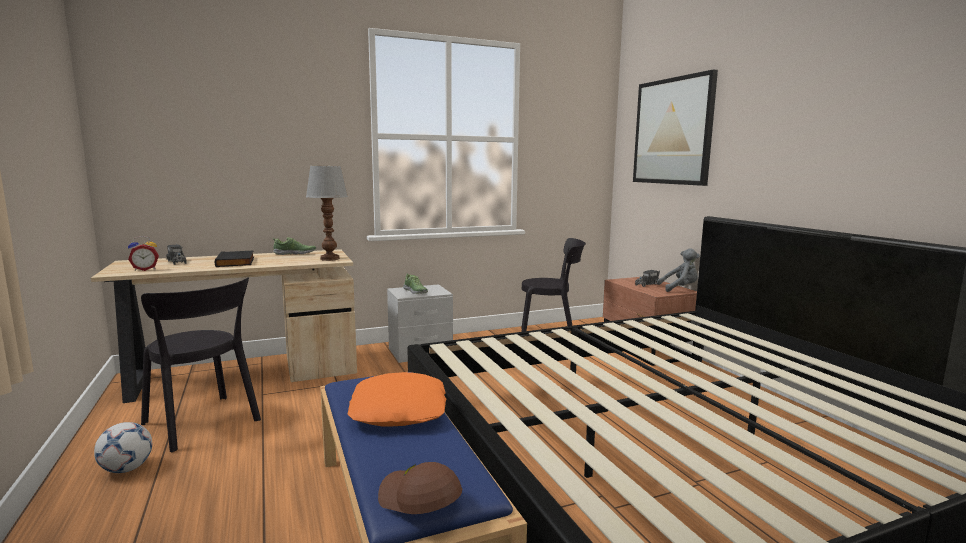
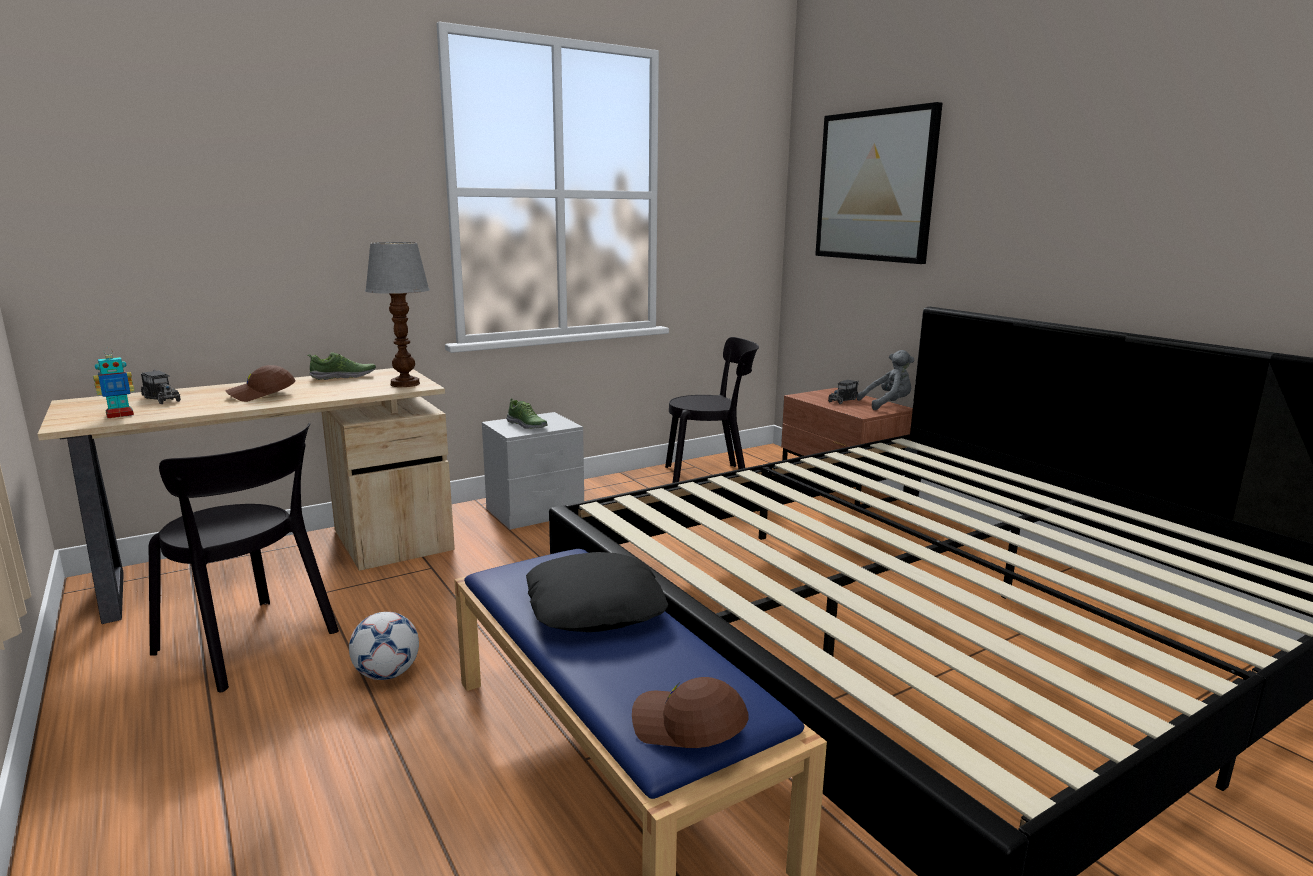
camera: 10 degrees left, 5 degrees up
(126, 469) = (161, 724): football -> football (387, 674)
(145, 269) = (120, 415): alarm clock -> toy robot
(237, 262) = (262, 395): black book -> brown cap
(399, 410) = (596, 606): orange pillow -> black pillow

